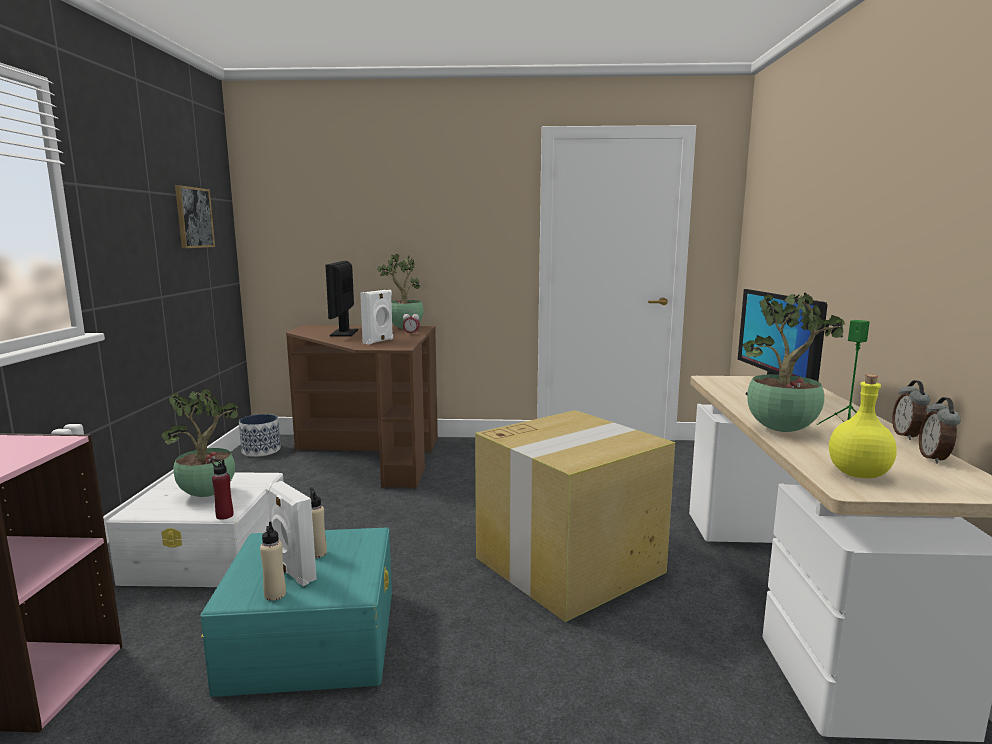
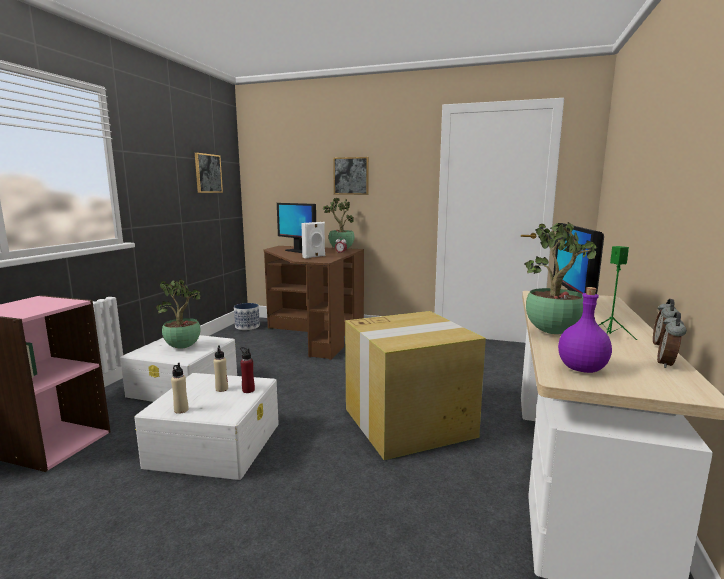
camera: 15 degrees right, 0 degrees up
(224, 515) = (184, 360): red bottle -> red bottle (248, 390)
(292, 572) = (200, 398): white speaker -> none
(312, 637) = (216, 443): turquoise storage box -> white storage box
(344, 333) = (298, 251): monitor -> monitor turned 60 degrees counterclockwise
(413, 222) = (351, 176): none -> picture
(858, 474) = (582, 368): yellow bottle -> purple bottle

